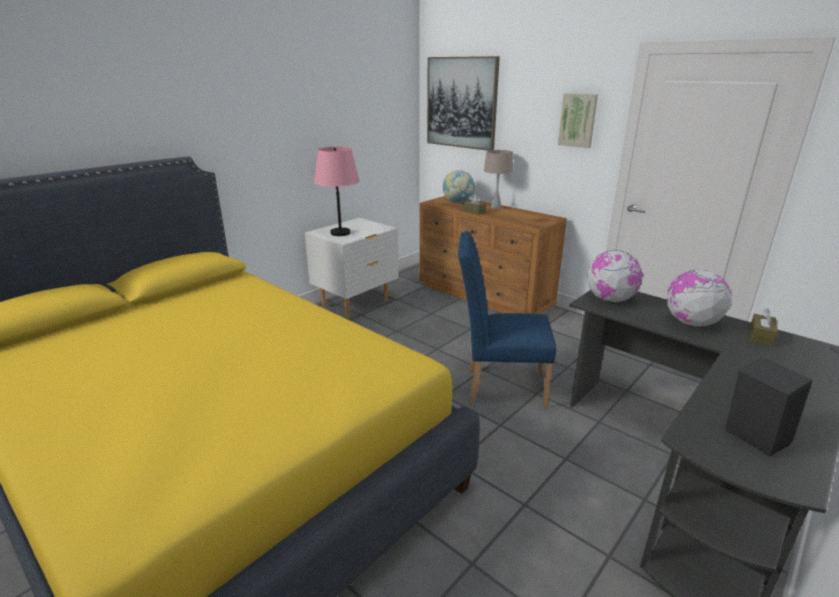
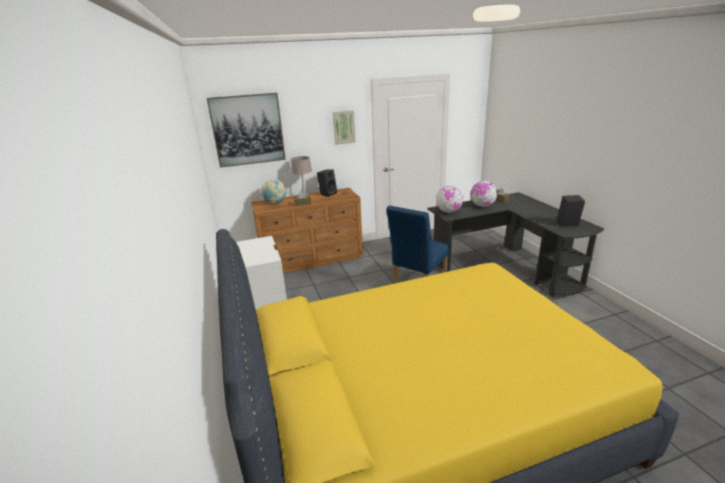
camera: 60 degrees left, 0 degrees up
(340, 233) = (252, 256): pink table lamp -> none
(525, 214) = (328, 193): none -> black speaker

